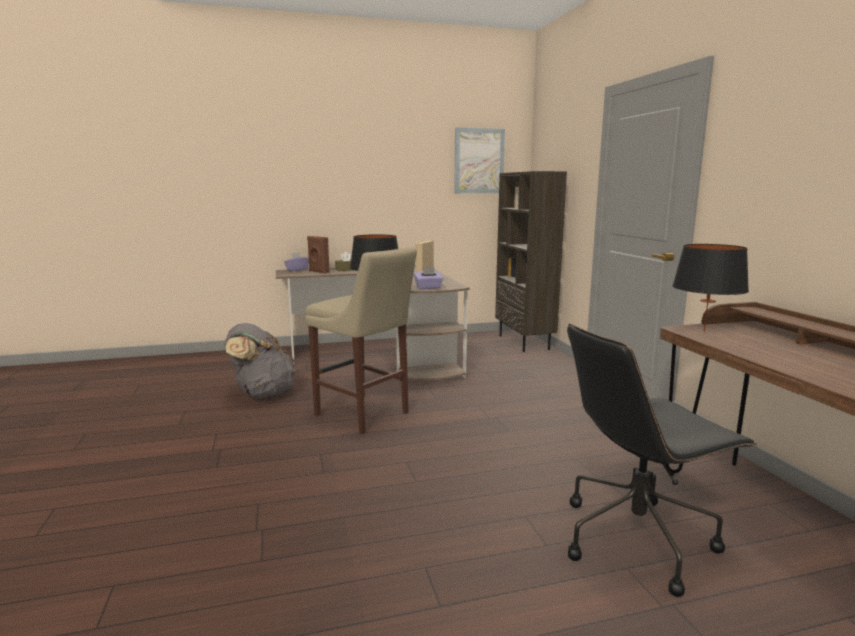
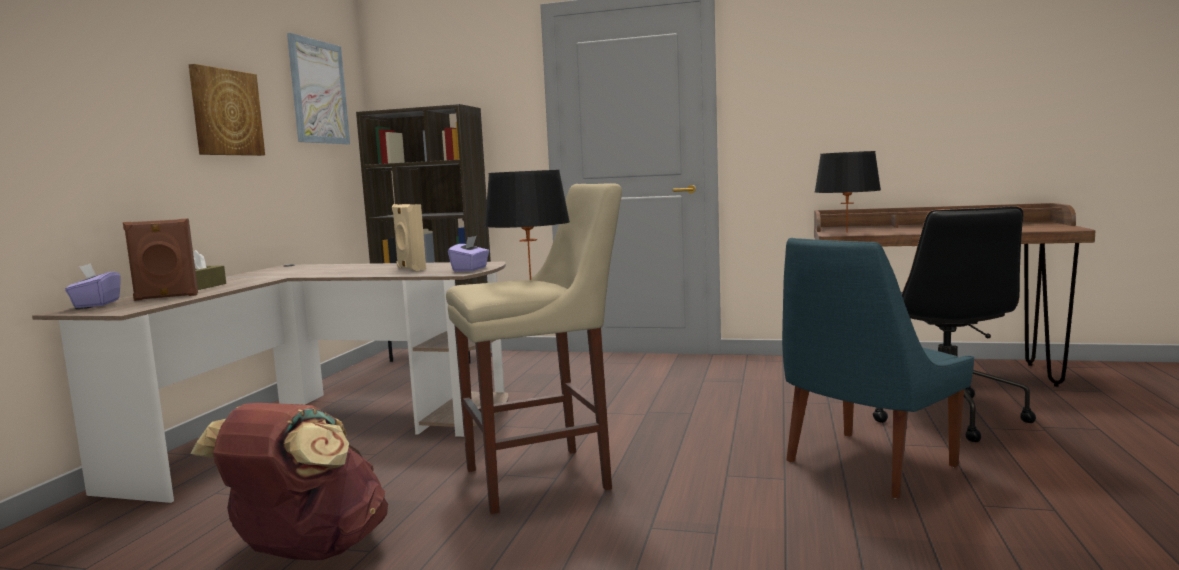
camera: 60 degrees left, 5 degrees down
(262, 393) = (307, 552): grey backpack -> brown backpack
(398, 179) = (225, 112): none -> picture
(465, 509) = (865, 465): none -> blue chair

